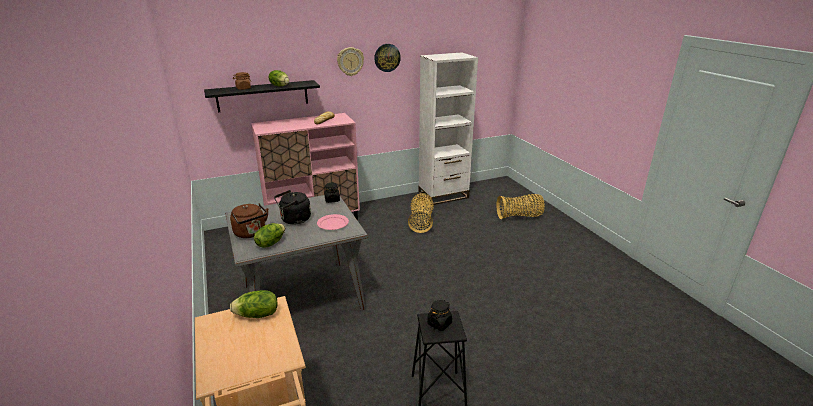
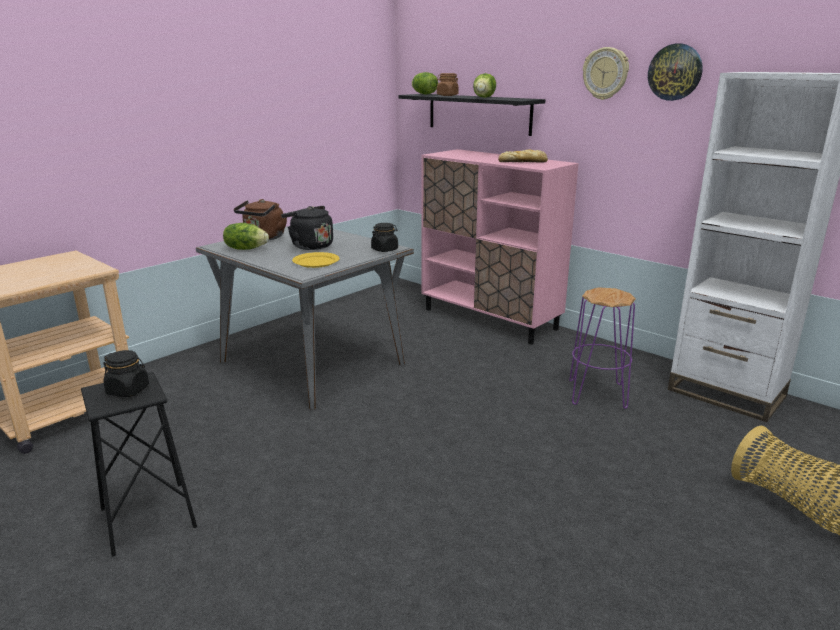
camera: 65 degrees right, 5 degrees down
(257, 315) = (76, 267): lettuce -> lettuce (423, 94)
(333, 223) = (316, 262): pink plate -> yellow plate
(421, 221) = (597, 394): basket -> purple stool

